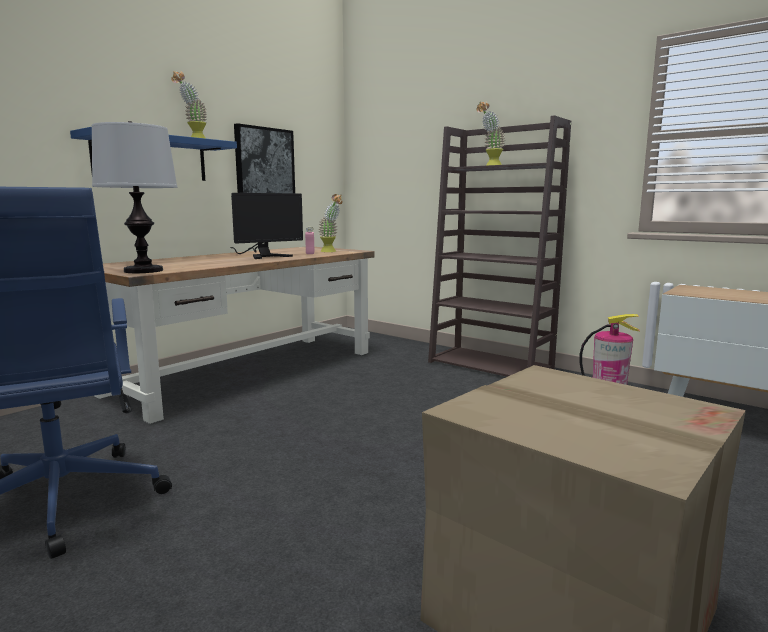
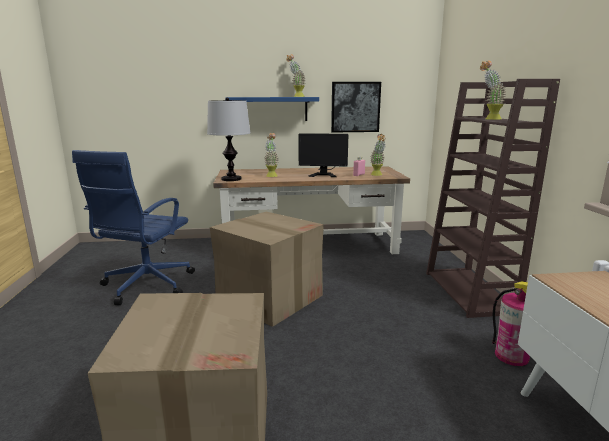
camera: 45 degrees right, 5 degrees up
(194, 262) = (271, 175): none -> potted plant
(316, 439) = (269, 298): none -> cardboard box

